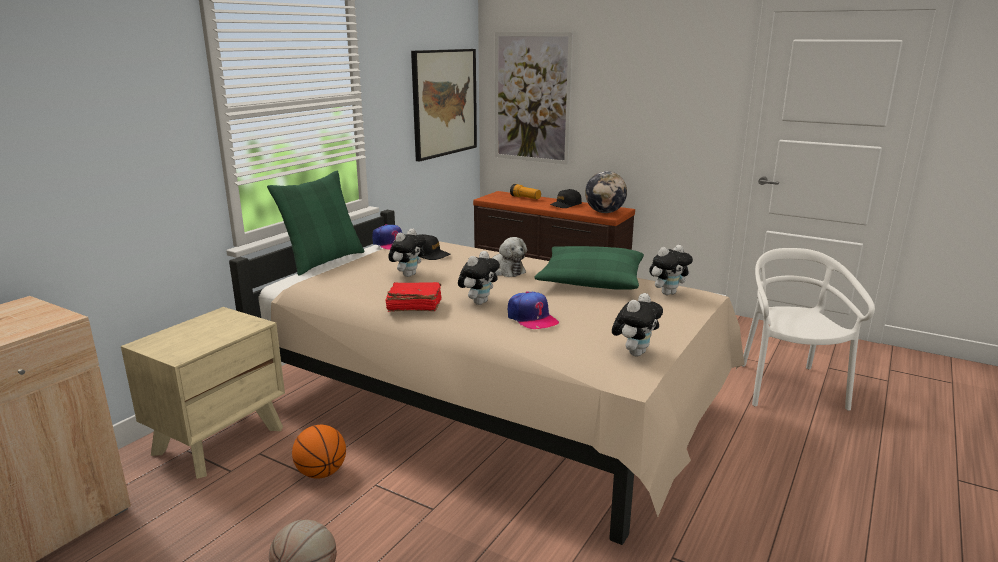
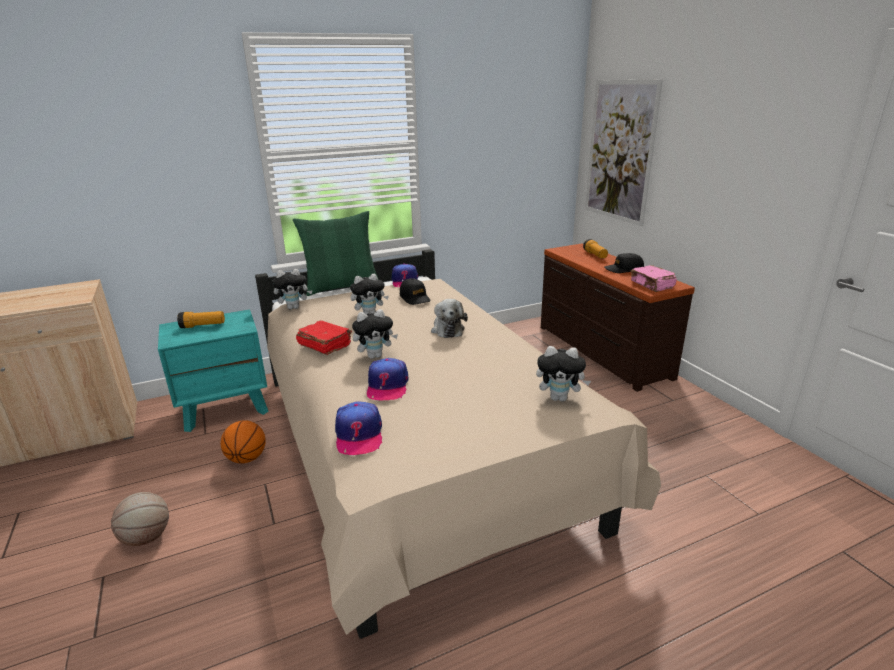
camera: 35 degrees right, 5 degrees up
(192, 333) = (203, 326): none -> flashlight
(219, 440) = (226, 407): beige nightstand -> turquoise nightstand
(444, 103) = (528, 152): picture -> none
(572, 353) = (358, 435): none -> cap
(591, 280) = (507, 360): green pillow -> none
(604, 212) = (652, 285): globe -> pink book
(635, 353) = (411, 456): plush toy -> plush toy (294, 307)
(788, 387) = (749, 554): white chair -> none

